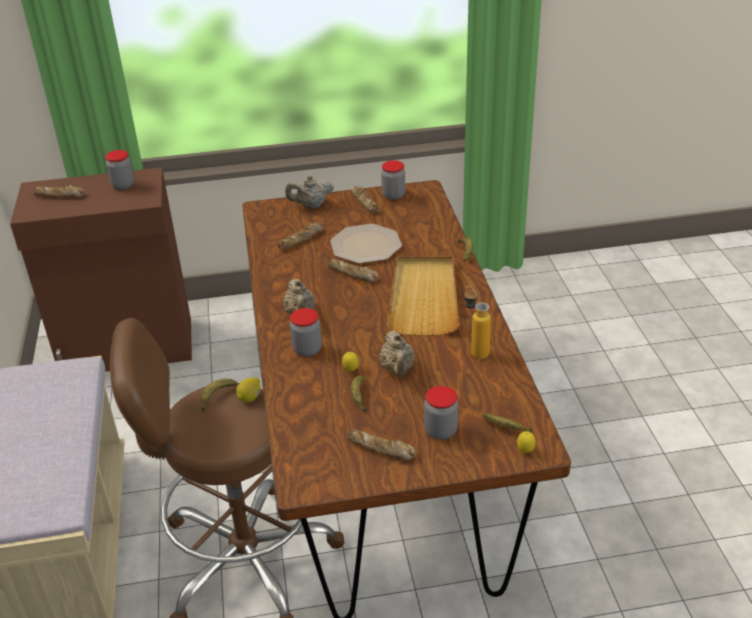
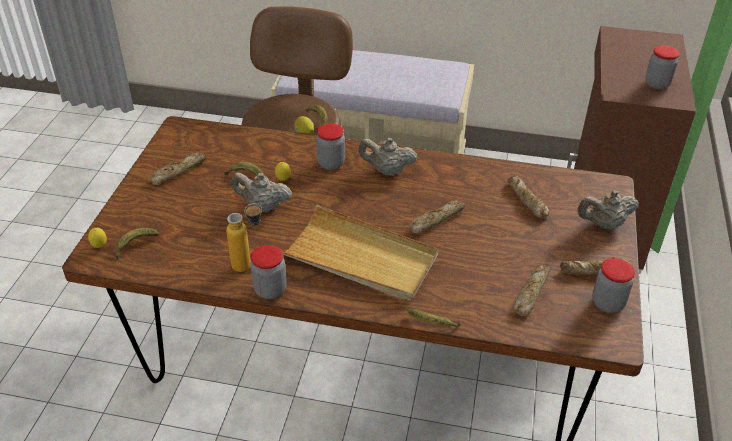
camera: 110 degrees right, 5 degrees up
(59, 196) = (646, 50): bread -> bread (530, 293)
(311, 206) = (604, 224): beige teapot -> beige teapot turned 105 degrees counterclockwise
(365, 246) = (490, 244): plate -> none
(440, 431) = (167, 208): jar -> jar (270, 290)

